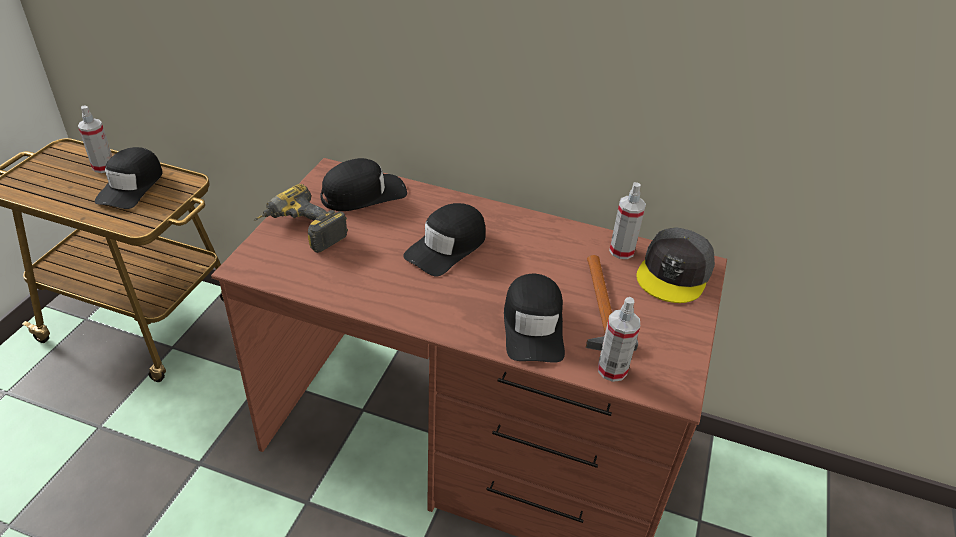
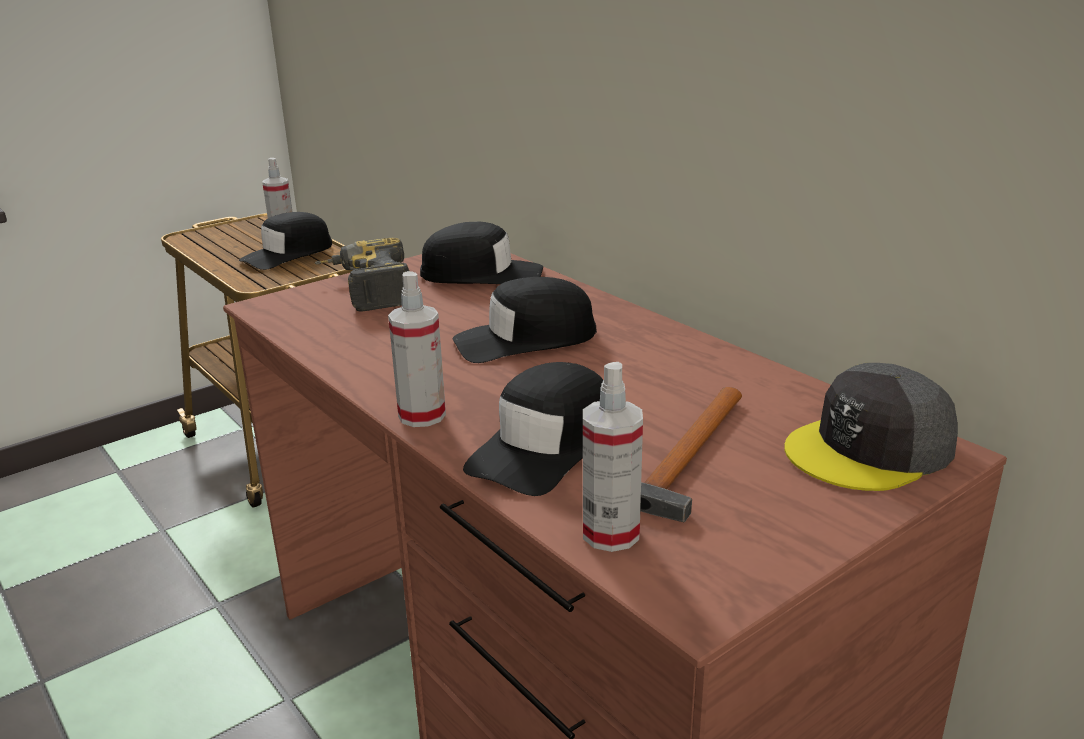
camera: 35 degrees right, 15 degrees down
(621, 251) = (797, 401): spray bottle -> spray bottle (422, 415)

